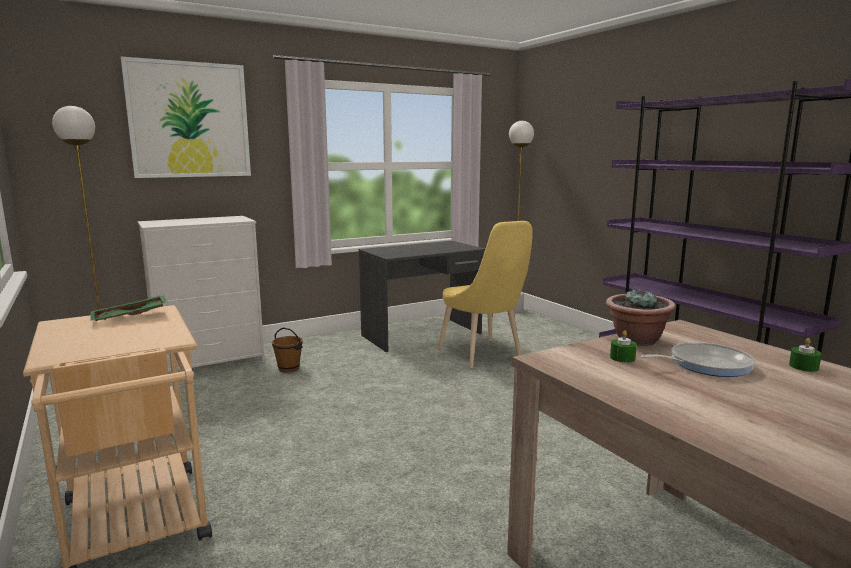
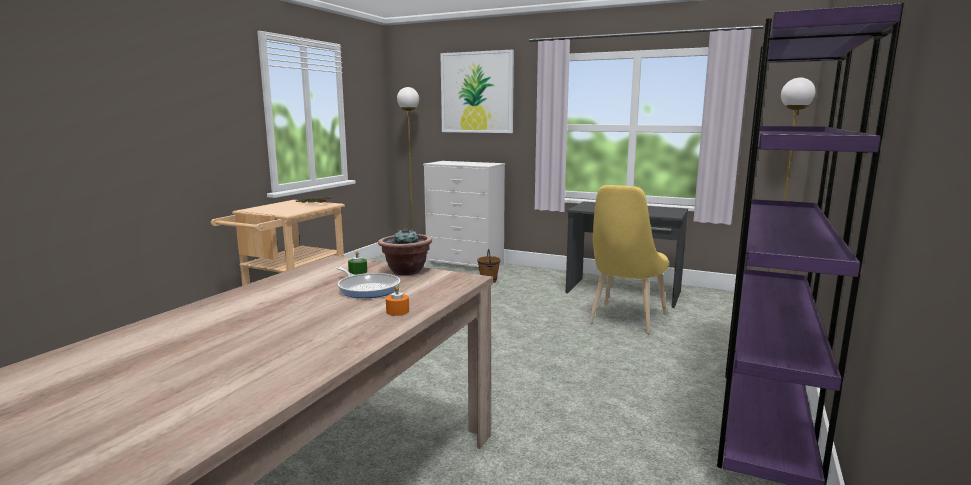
camera: 55 degrees right, 0 degrees up
(803, 366) = (397, 311): green candle -> orange candle

